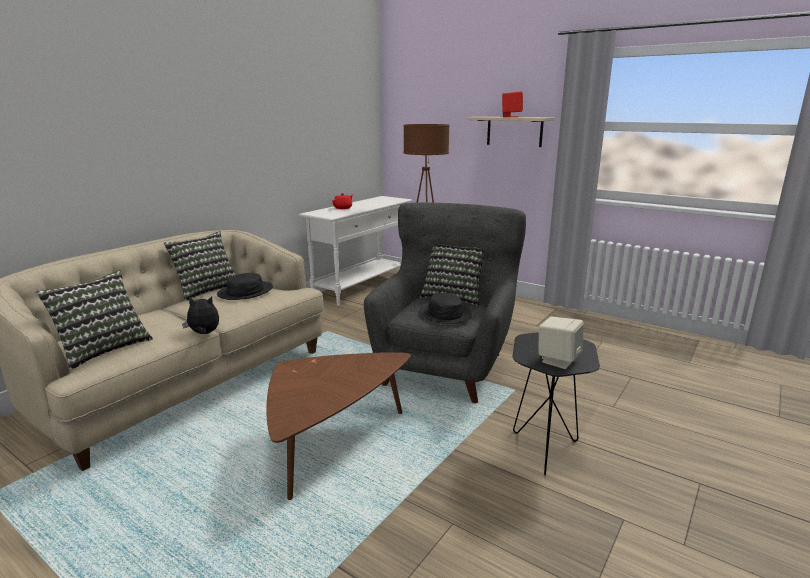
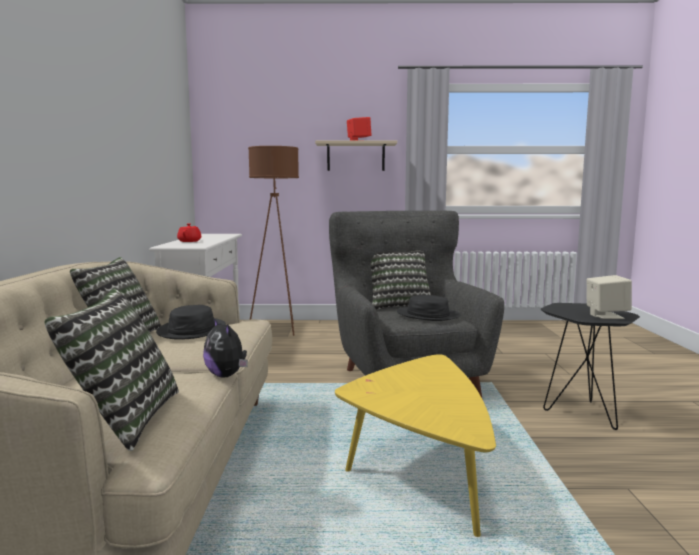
camera: 35 degrees left, 10 degrees down
(204, 334) = (227, 375): plush toy -> plush toy turned 90 degrees counterclockwise
(331, 441) = (419, 471): brown coffee table -> yellow coffee table

